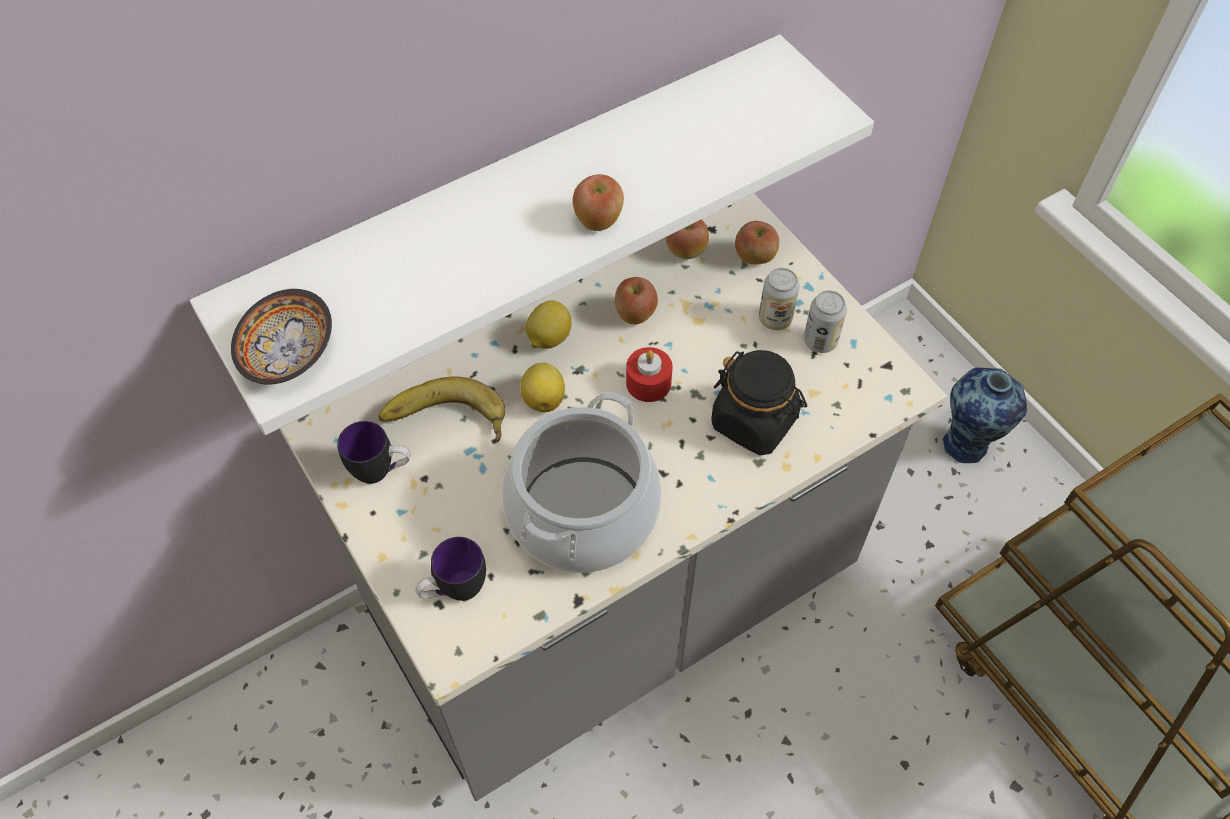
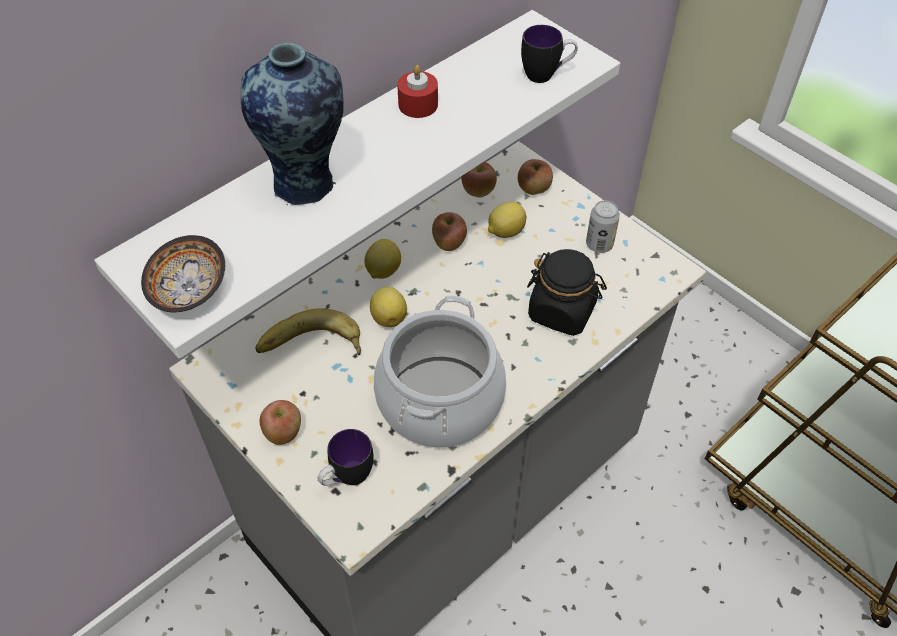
camera: 10 degrees left, 5 degrees down
(382, 471) = (265, 393): mug -> mug (546, 75)
(599, 221) = (424, 158): apple -> apple (284, 433)
(648, 383) = (471, 294): red candle -> red candle (418, 104)
(707, 308) = (505, 232): none -> lemon
(775, 319) = (560, 232): can -> none
(967, 444) = (700, 334): vase -> vase (307, 183)

